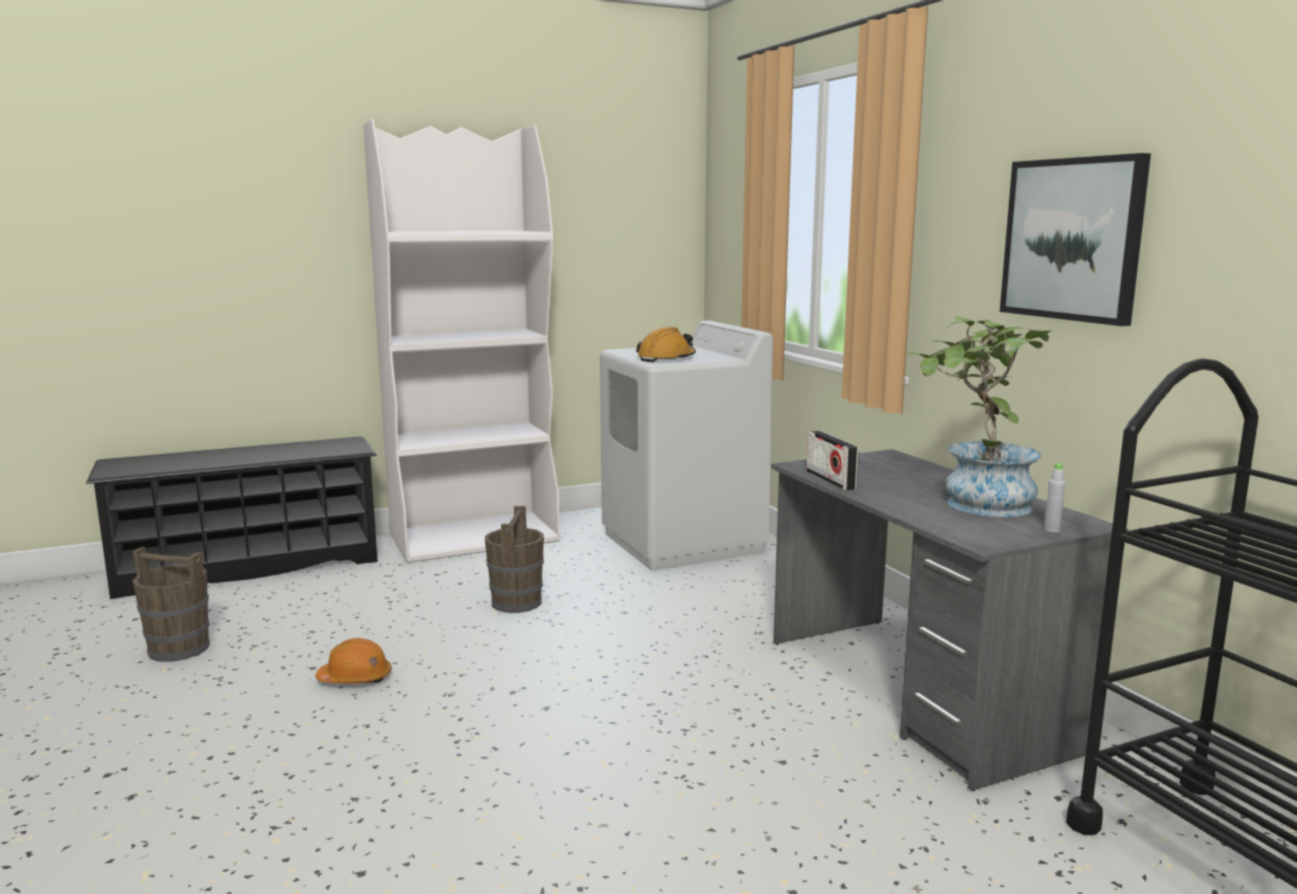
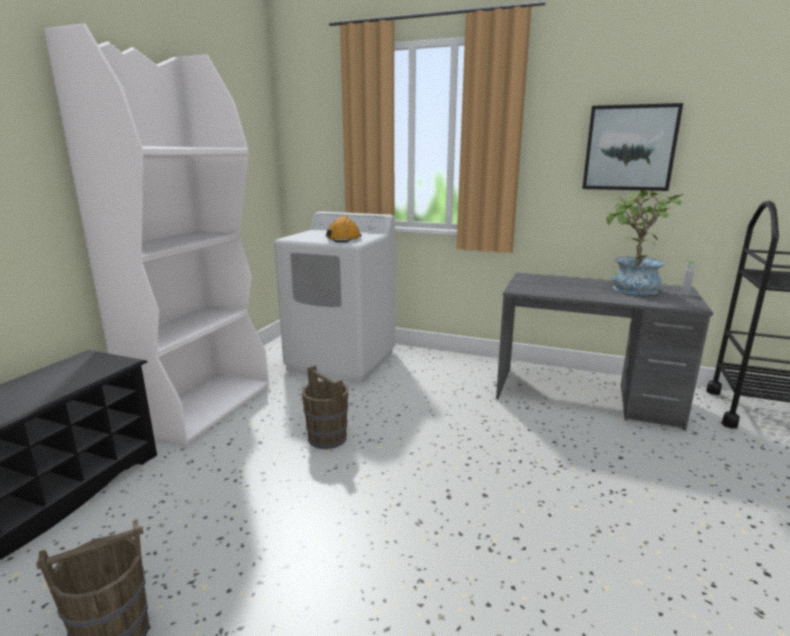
camera: 45 degrees left, 5 degrees up
(355, 678) = (337, 552): orange hard hat -> none
(830, 480) = (554, 294): radio -> none

